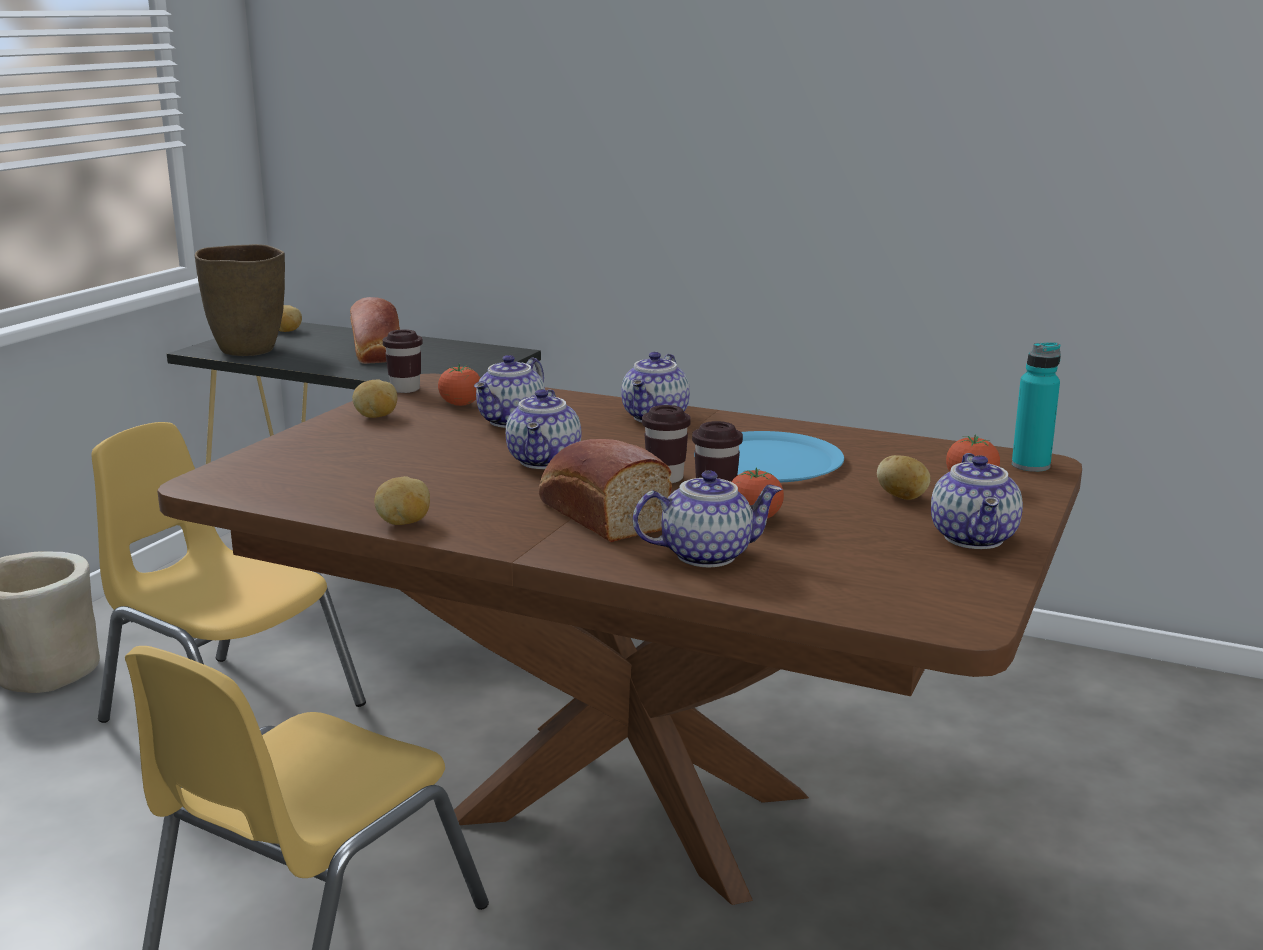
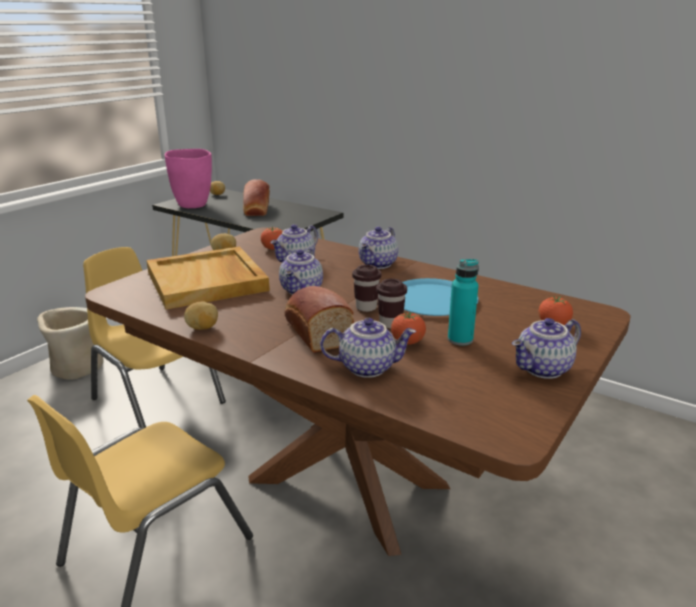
camera: 10 degrees right, 5 degrees up
(249, 350) = (193, 205): brown vase -> pink vase
(372, 458) = (208, 281): none -> beige tray
(405, 389) = (248, 237): brown cup -> none
(902, 497) = (506, 333): potato -> none
(975, 538) = (543, 369): teapot -> teapot turned 45 degrees clockwise
(1030, 465) = (596, 315): turquoise bottle -> turquoise bottle (460, 339)

